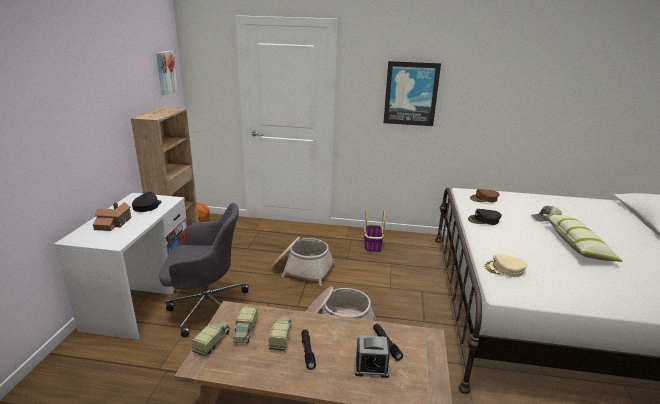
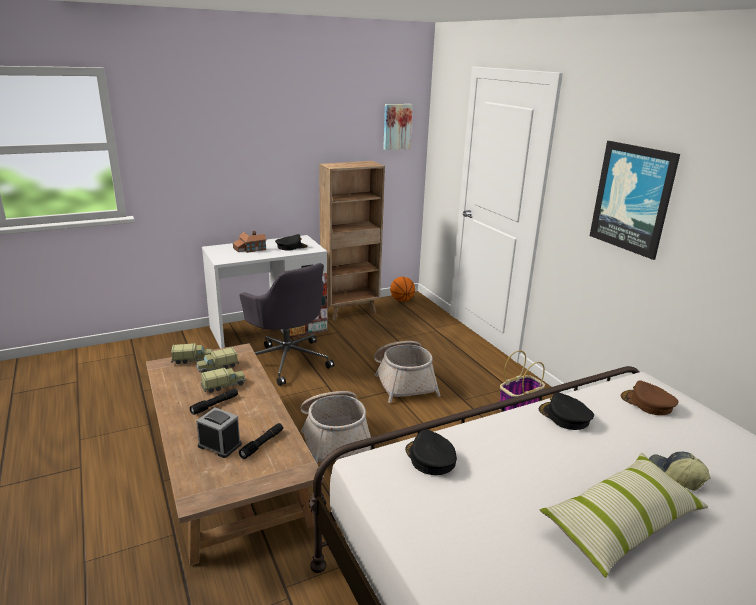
camera: 55 degrees right, 0 degrees up
(371, 367) = (219, 445): alarm clock -> alarm clock turned 150 degrees clockwise
(504, 269) = (430, 458): beige cap -> black cap

